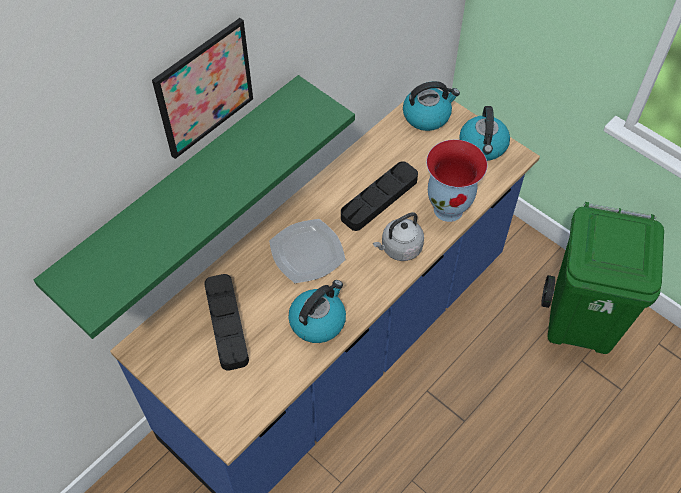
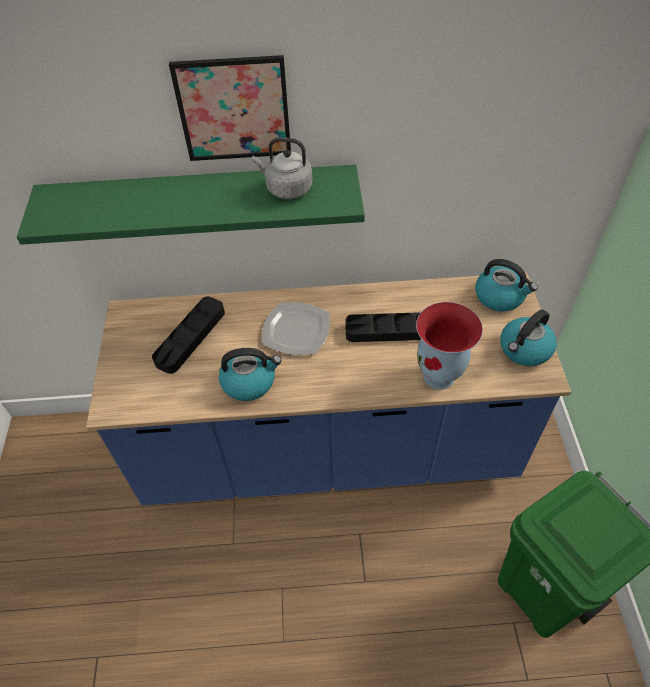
camera: 45 degrees right, 5 degrees down
(399, 248) = (366, 376): grey kettle -> grey kettle (286, 189)

